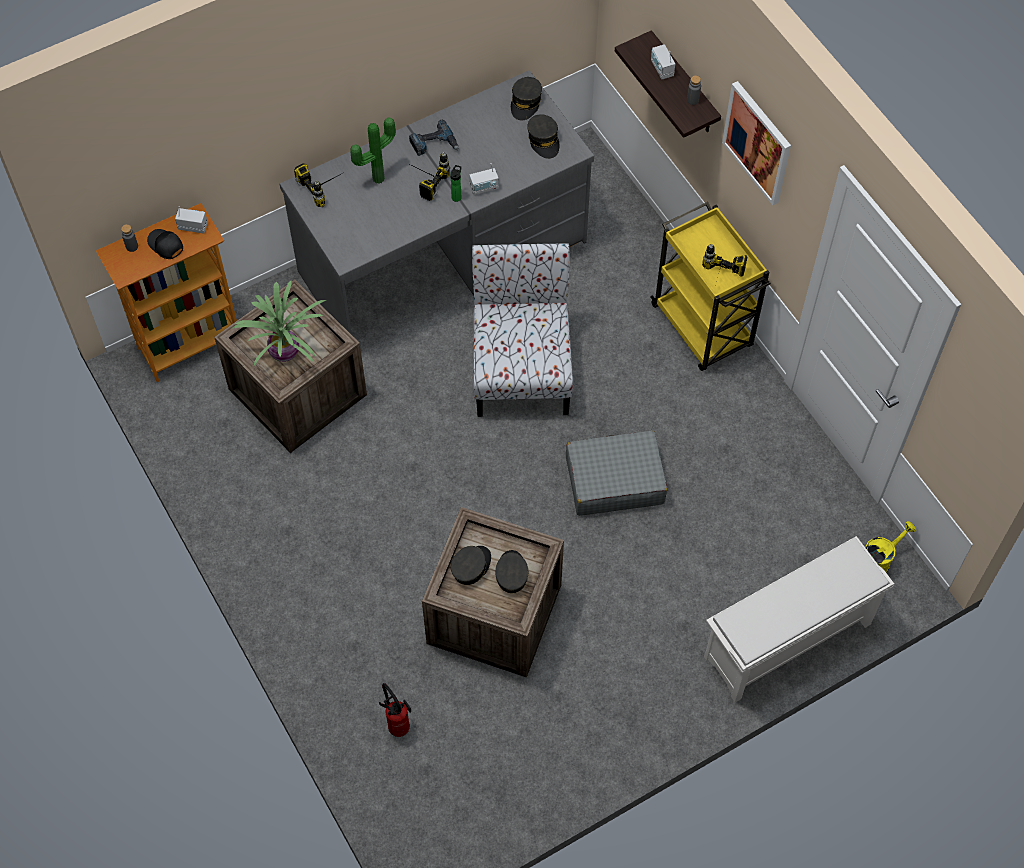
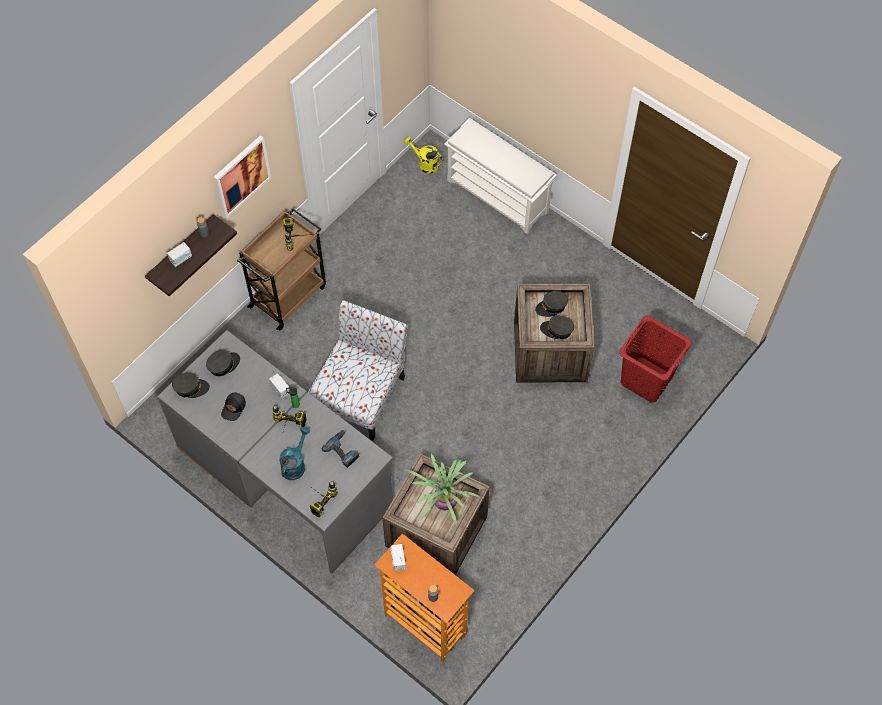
camera: 110 degrees left, 0 degrees up
(165, 246) = (423, 573): black cap -> black cap (234, 408)
(377, 177) = (295, 464): potted plant -> turquoise watering can
(398, 724) = (646, 379): fire extinguisher -> red laundry basket
(434, 144) = (250, 436): power drill -> power drill (343, 450)
(521, 367) = (361, 394): chair -> chair turned 135 degrees clockwise
(614, 480) = (427, 313): grey suitcase -> none
(703, 328) = (289, 295): yellow cart -> brown cart

